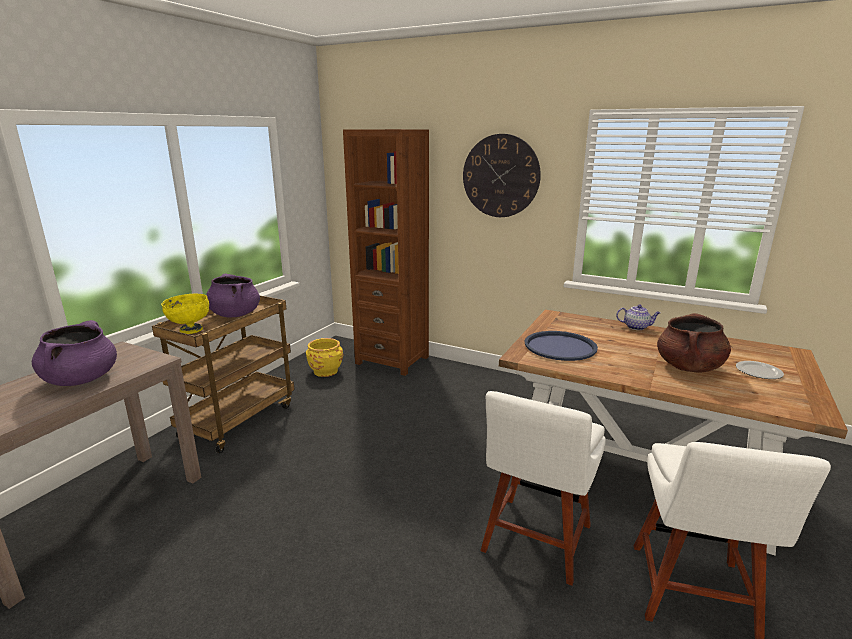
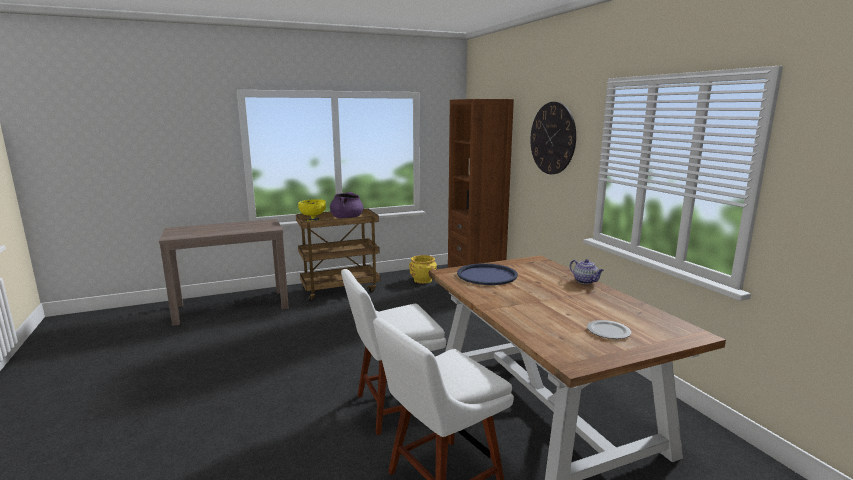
camera: 40 degrees right, 5 degrees down
(81, 379) = (235, 228): purple cooking pot -> none
(689, 367) = (552, 311): brown cooking pot -> none

